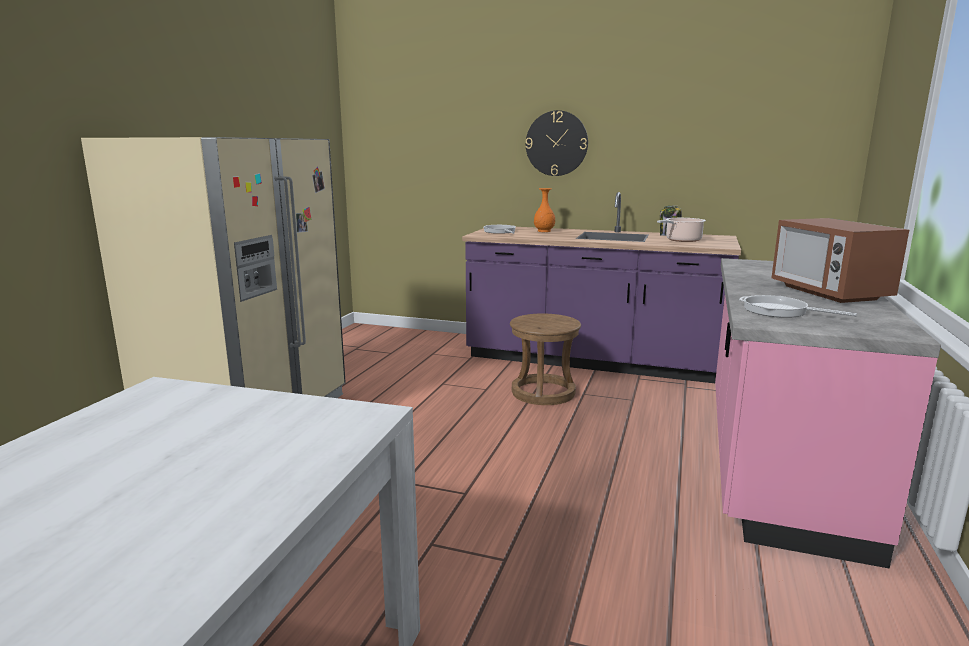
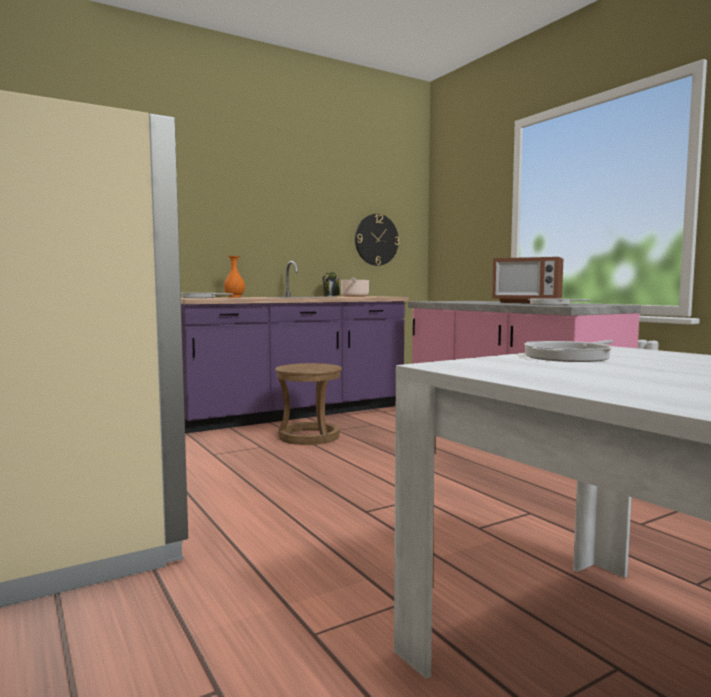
camera: 50 degrees left, 10 degrees down
(260, 412) = (570, 356): none -> frying pan
(556, 143) = (224, 217): wall clock -> wall clock (376, 240)

